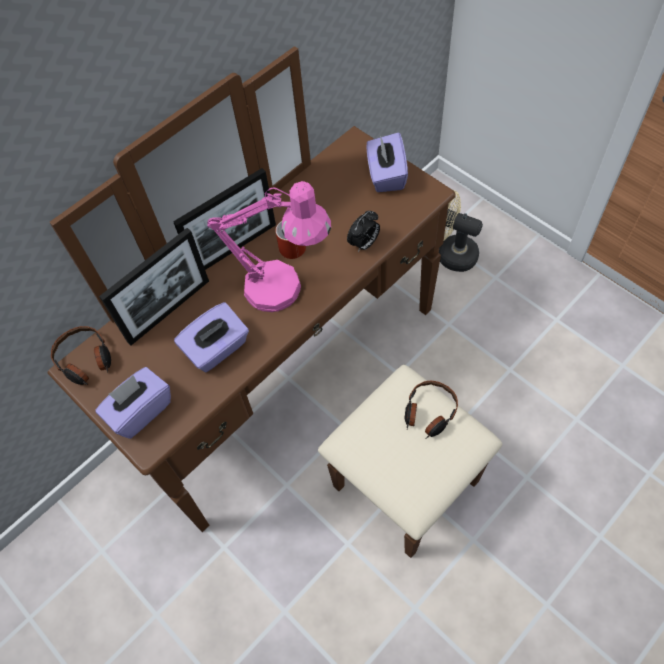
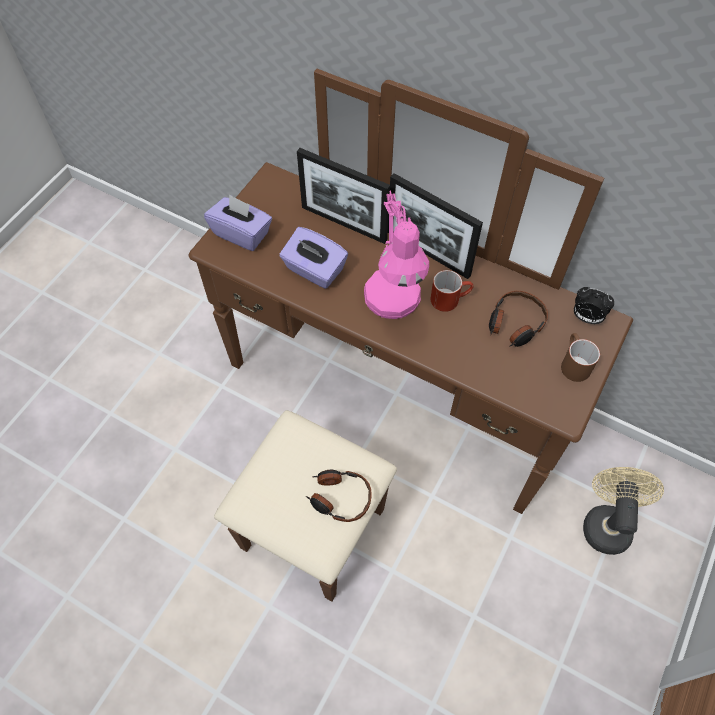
camera: 70 degrees right, 0 degrees up
(85, 360) = (280, 182): headphones -> headphones (515, 324)
(364, 244) = (471, 362): alarm clock -> alarm clock (586, 318)
(386, 175) = (572, 363): purple tissue box -> brown mug

